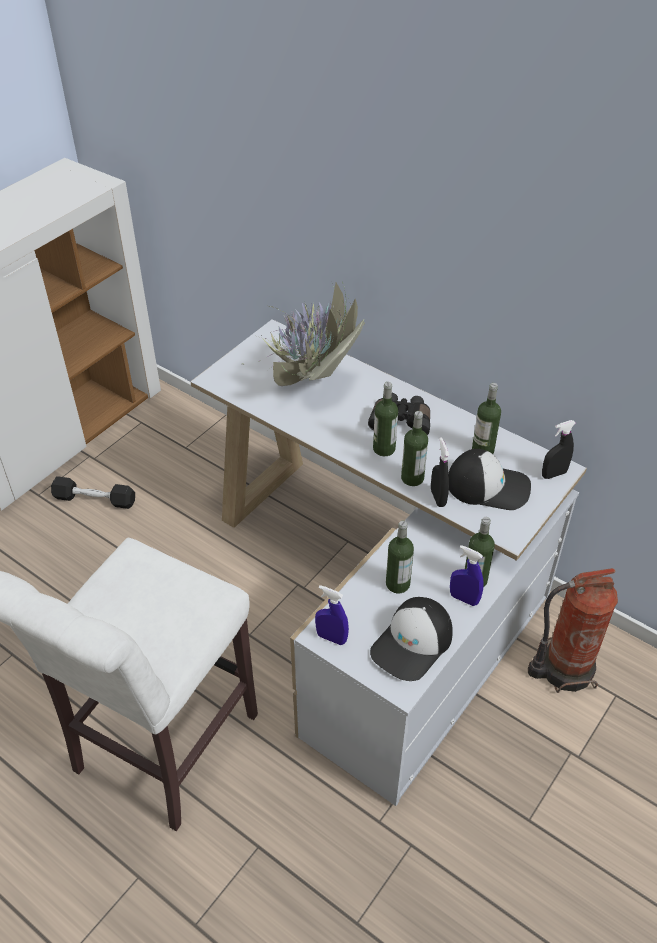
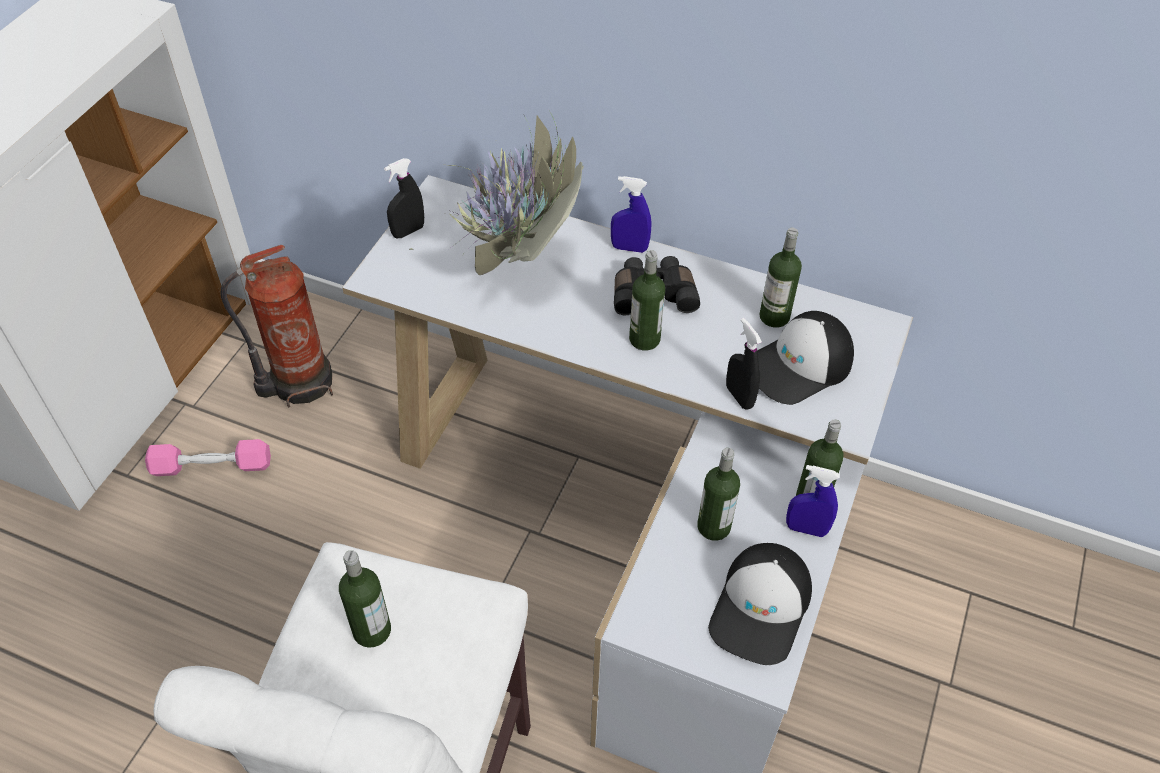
camera: 15 degrees left, 5 degrees up
(94, 499) = (212, 466): black dumbbell -> pink dumbbell
(331, 638) = (651, 625): blue spray bottle -> blue spray bottle (629, 248)
(412, 478) = (696, 374): bottle -> bottle (372, 630)
(488, 486) = (799, 366): cap -> cap turned 150 degrees clockwise
(553, 474) = (875, 334): black spray bottle -> black spray bottle (408, 231)
(563, 668) = (898, 572): fire extinguisher -> fire extinguisher (298, 381)

